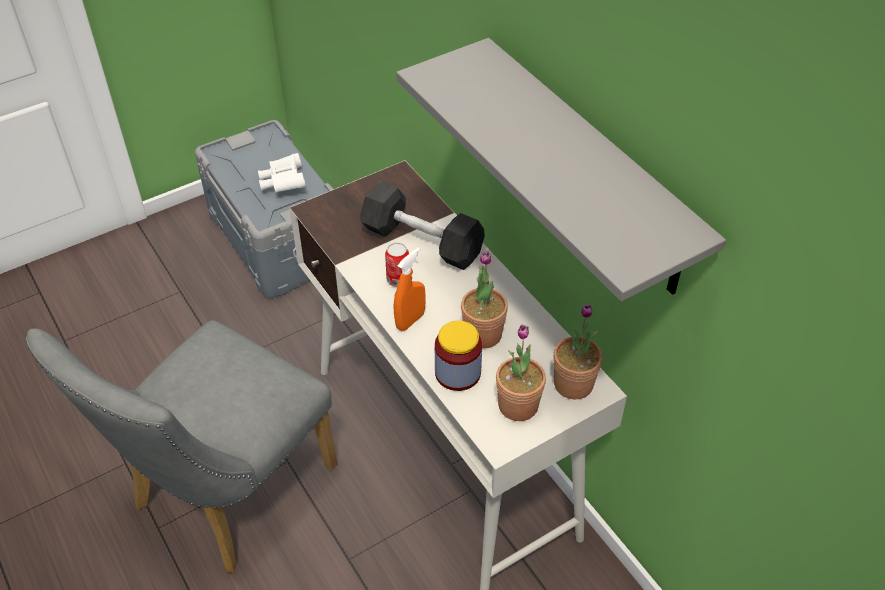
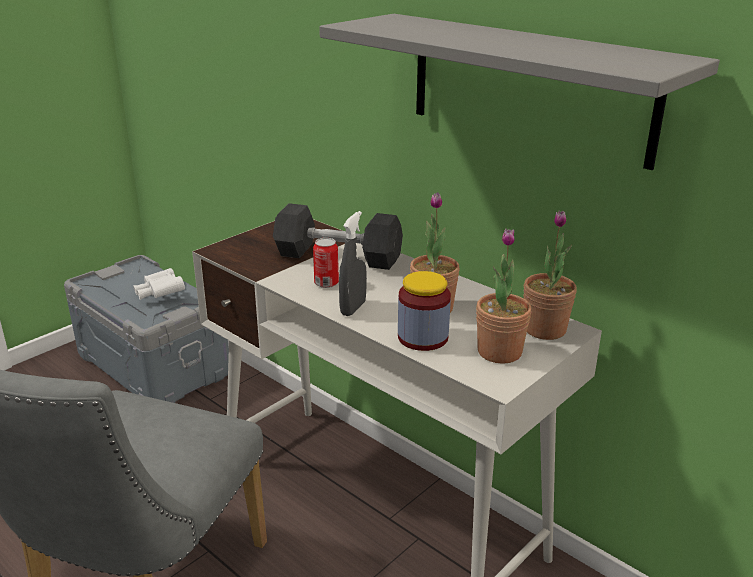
camera: 15 degrees left, 20 degrees down
(410, 320) = (353, 308): orange spray bottle -> grey spray bottle

